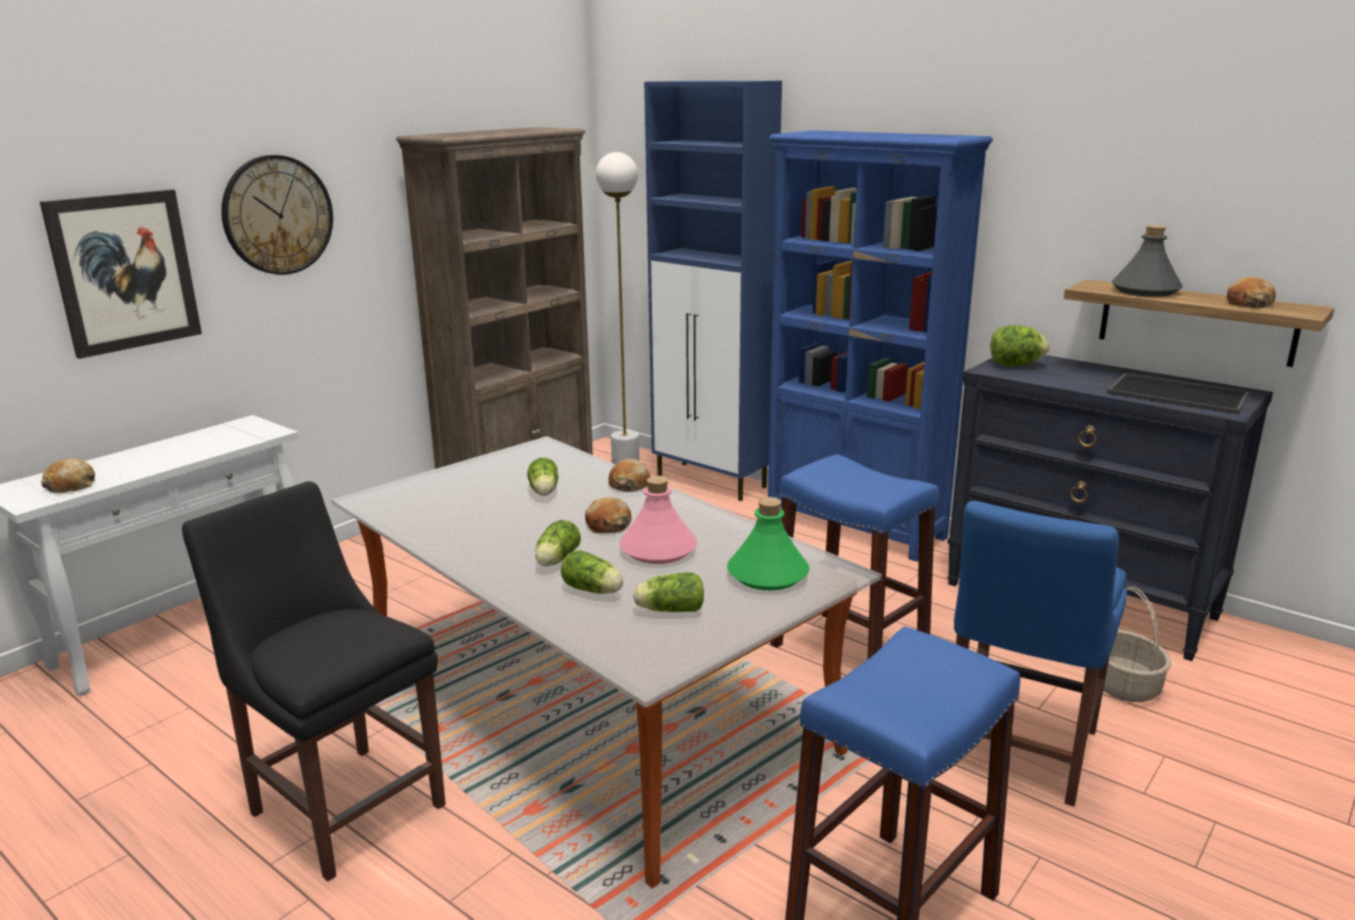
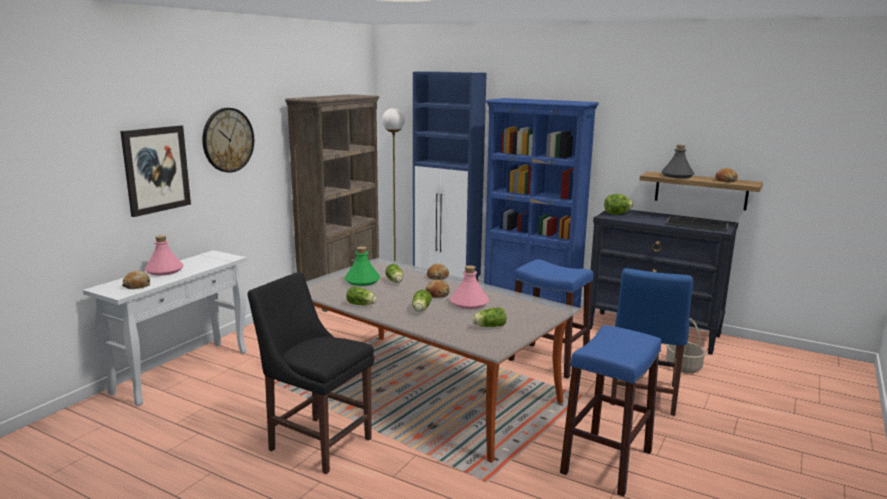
camera: 10 degrees left, 5 degrees down
(140, 455) = (164, 270): none -> pink bottle
(594, 590) = (447, 320): lettuce -> lettuce (362, 305)
(767, 574) = (527, 310): green bottle -> green bottle (362, 281)

